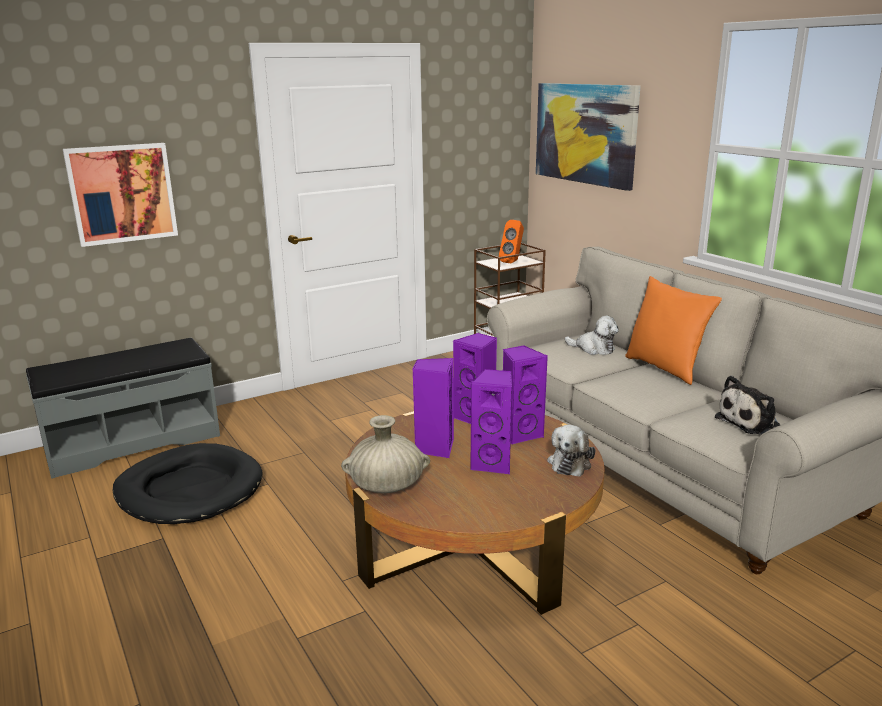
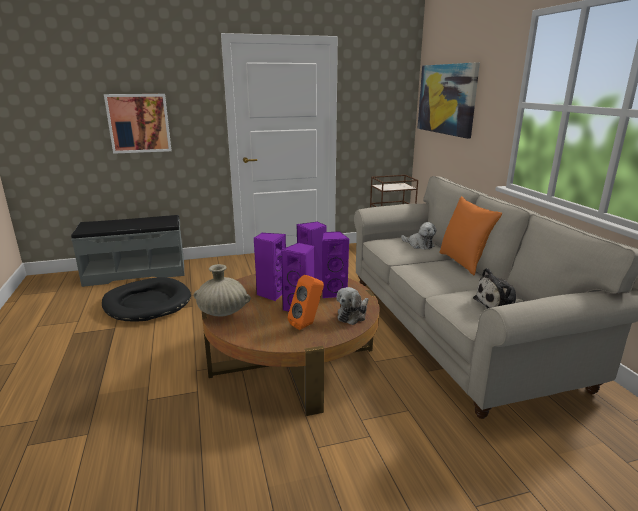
camera: 15 degrees right, 0 degrees up
(513, 262) = (395, 187): orange speaker -> orange speaker (307, 325)

